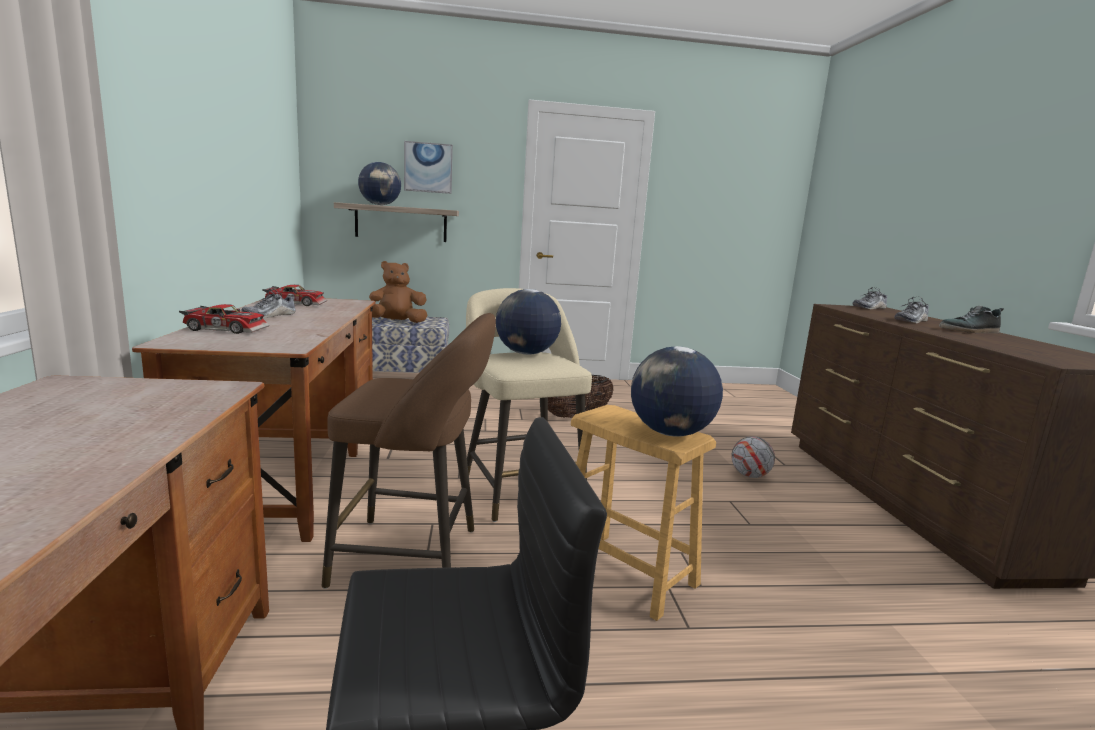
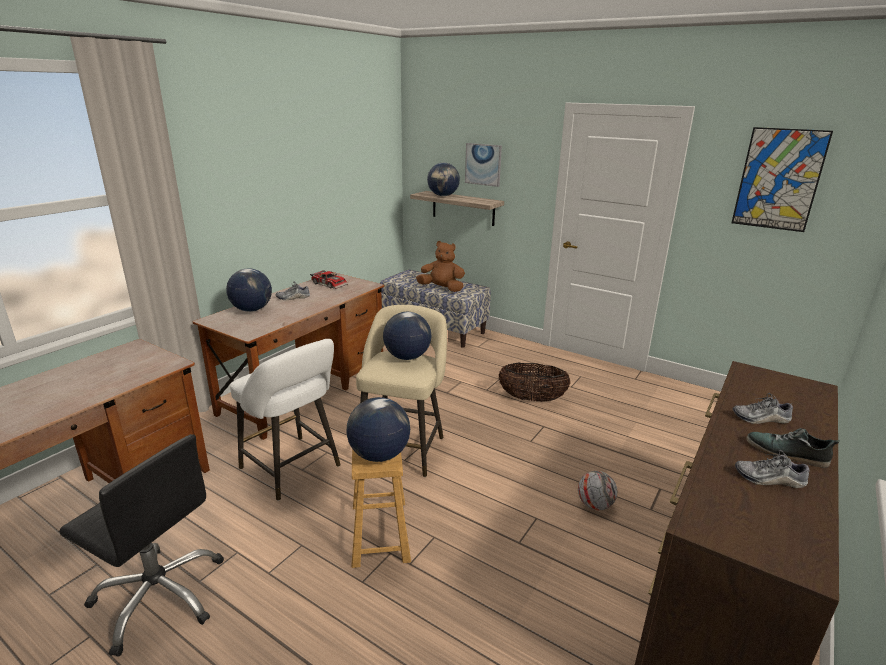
camera: 40 degrees right, 10 degrees up
(227, 329) = (252, 309): toy car -> globe
(415, 557) = (293, 470): brown stool -> white stool
(726, 178) = (779, 179): none -> picture
(869, 308) = (792, 383): shoe -> shoe (769, 479)

